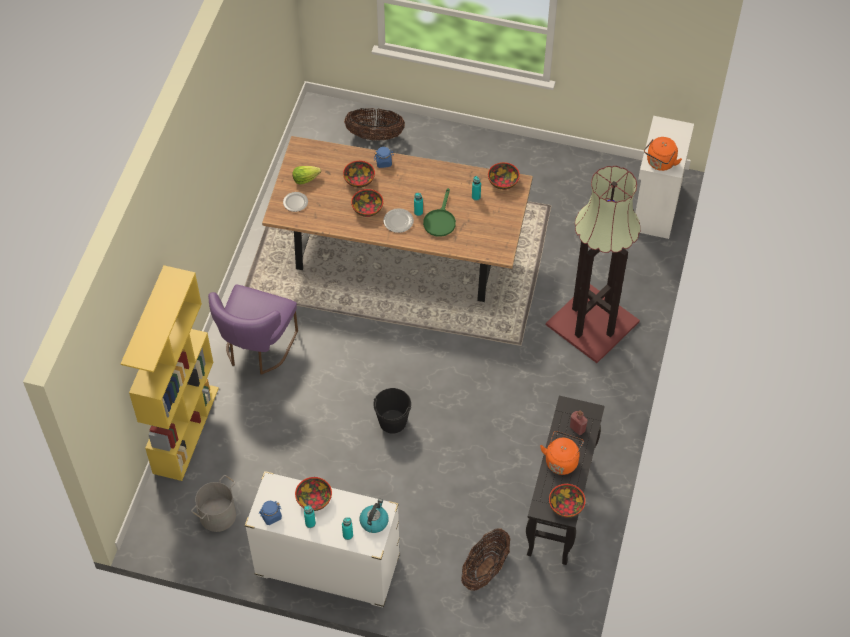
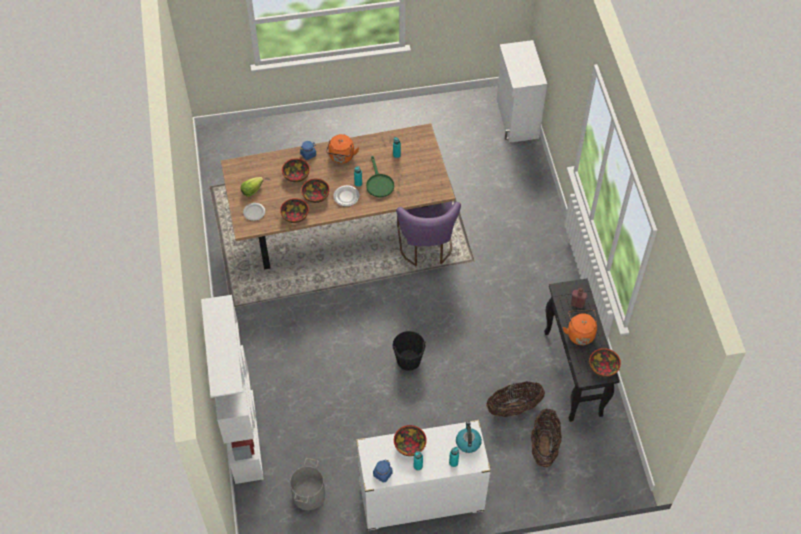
camera: 25 degrees left, 0 degrees up
(185, 429) = (243, 435): yellow bookcase -> white bookcase
(257, 349) = (267, 346): purple chair -> purple chair (426, 247)
(375, 135) = (270, 141): basket -> basket (514, 408)
(502, 182) = (411, 136): bowl -> bowl (294, 216)
(594, 323) = (519, 223): floor lamp -> none
(660, 163) = (525, 78): orange kettle -> orange kettle (341, 157)

